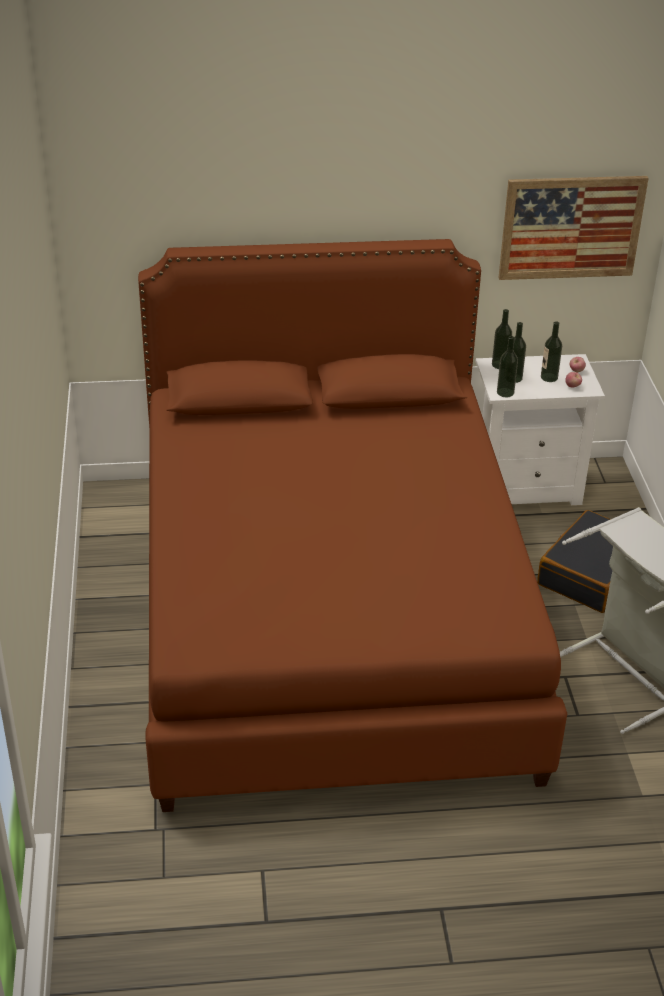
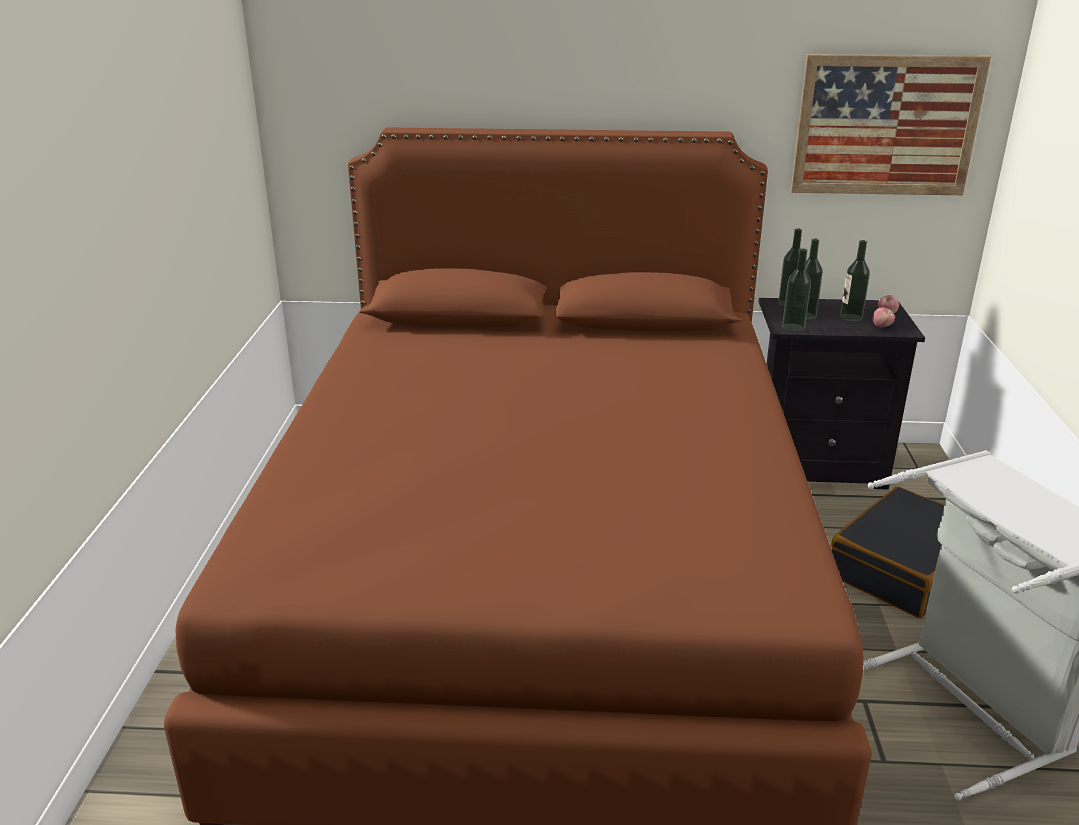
camera: 10 degrees right, 10 degrees down
(525, 486) = (816, 465): white nightstand -> black nightstand

